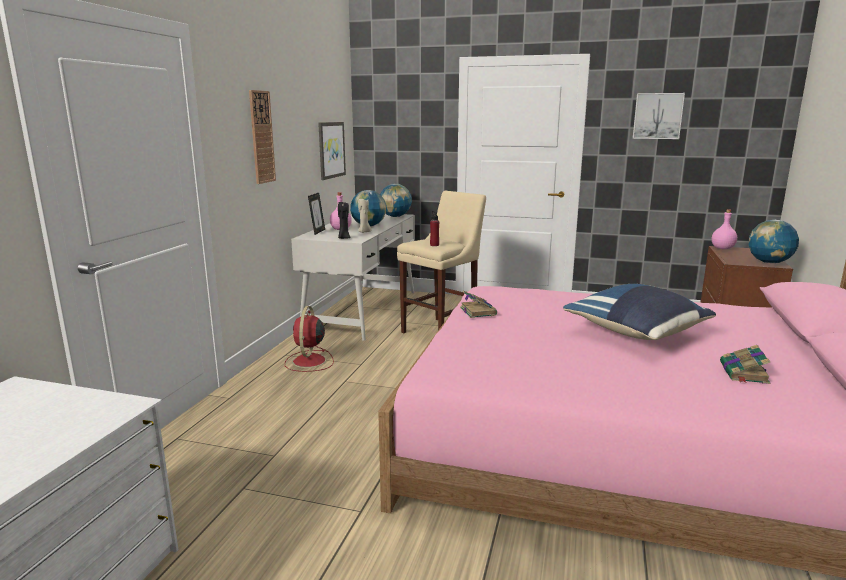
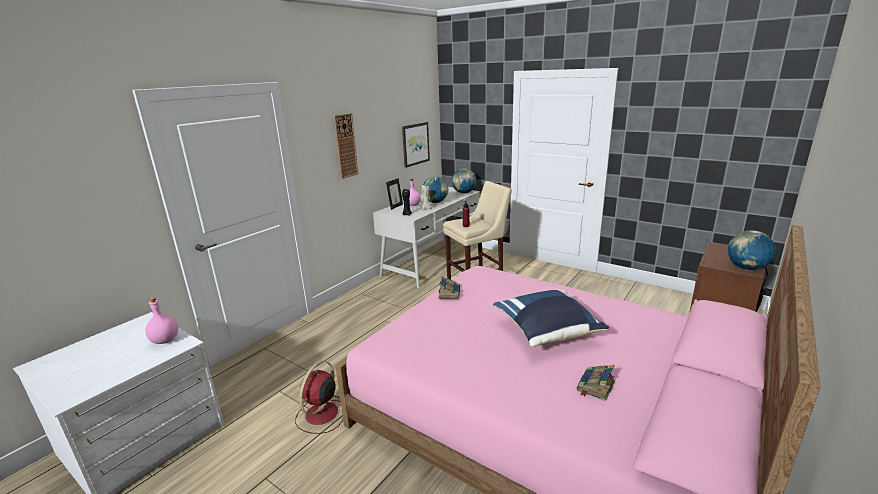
camera: 20 degrees right, 5 degrees up
(309, 361) = (372, 301): red fan -> red fan (321, 415)
(657, 116) = (675, 122): picture -> none
(723, 248) = (718, 246): pink bottle -> pink bottle (165, 341)

